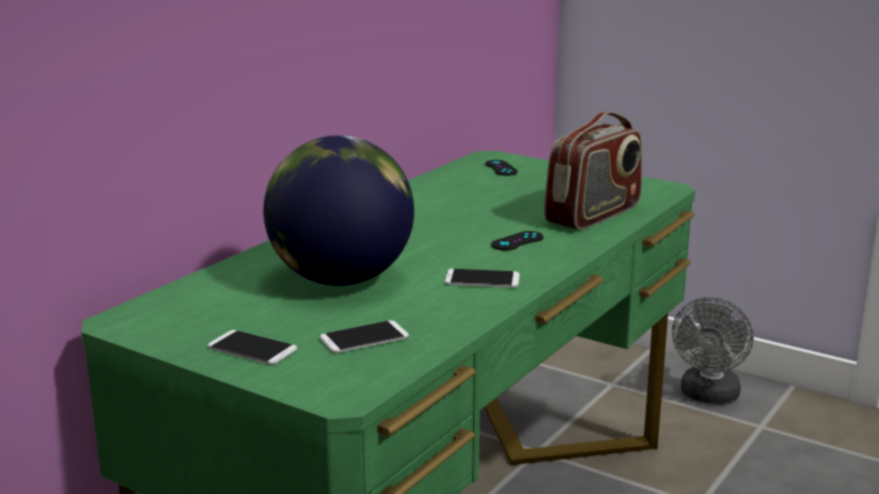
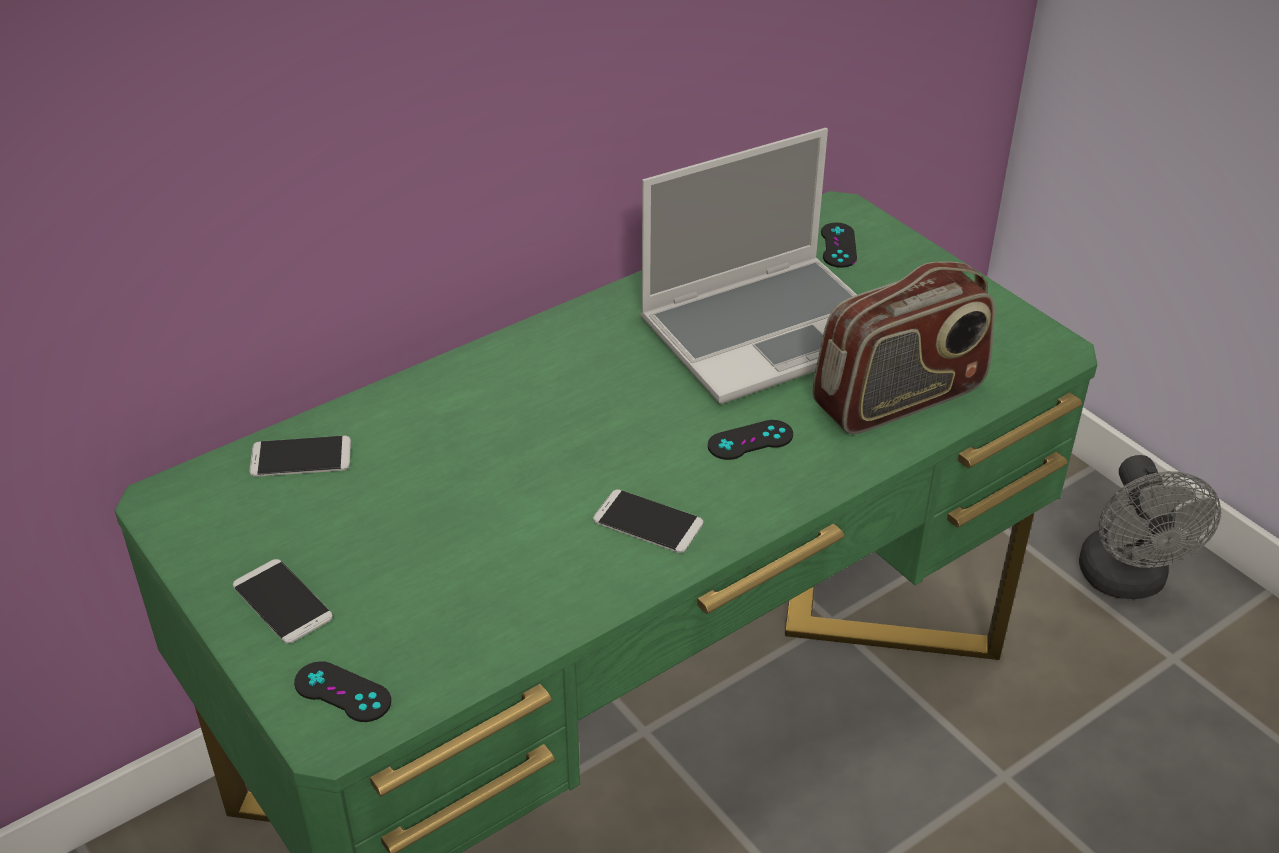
camera: 20 degrees right, 20 degrees up
(333, 378) = (342, 692): none -> black game controller
(341, 279) = (468, 475): globe -> none
(364, 338) = (425, 616): phone -> phone (301, 458)
(487, 201) = (768, 330): none -> laptop
(708, 396) = (1127, 582): grey fan -> grey fan turned 45 degrees counterclockwise

